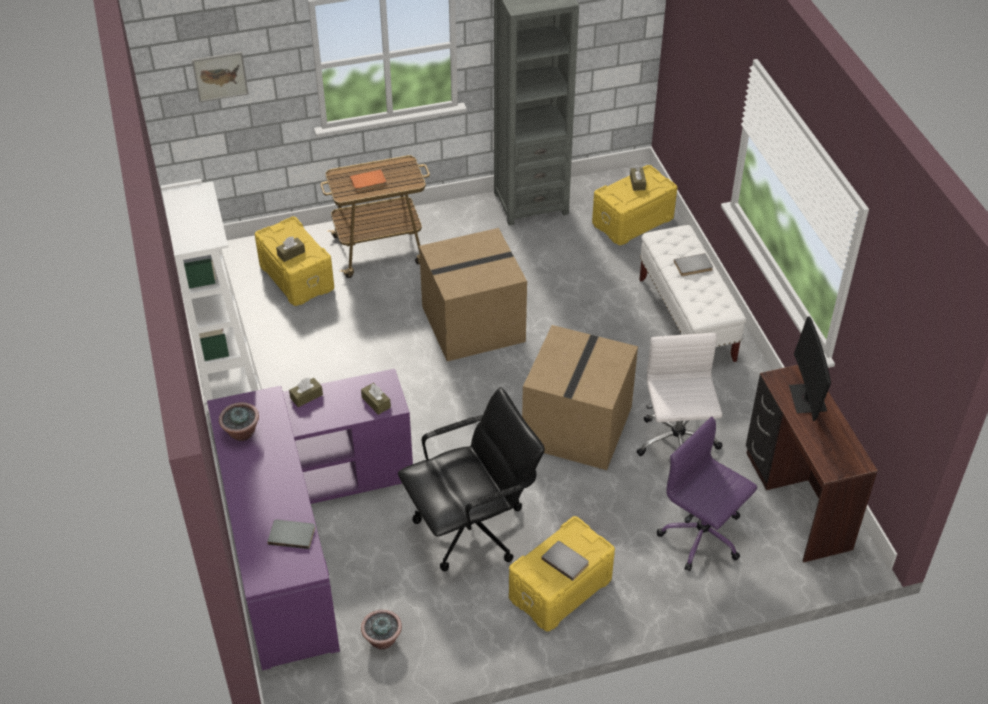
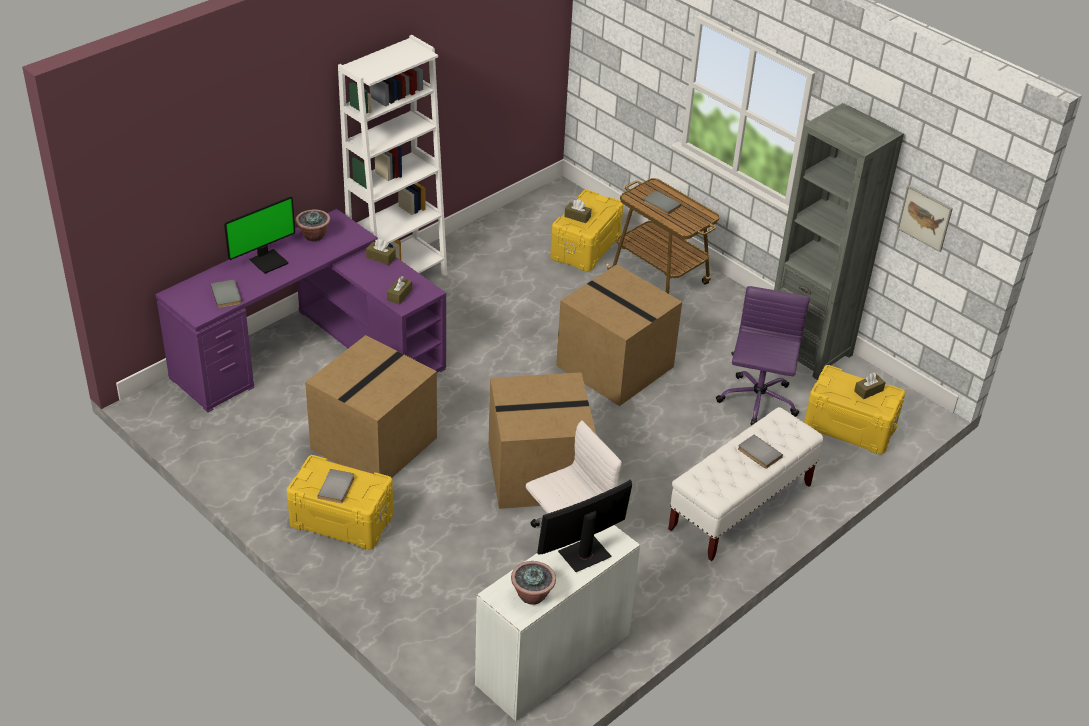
camera: 60 degrees right, 5 degrees down
(220, 76) = (623, 41): picture -> picture (925, 218)
(257, 483) = (268, 261): none -> monitor
(368, 182) = (660, 204): orange book -> grey book
(382, 640) = (230, 431): potted plant -> potted plant (532, 595)
(472, 529) = (374, 445): black office chair -> cardboard box
(703, 537) = (460, 600): purple office chair -> purple office chair (757, 401)
(795, 501) = (551, 658): brown desk -> white desk

